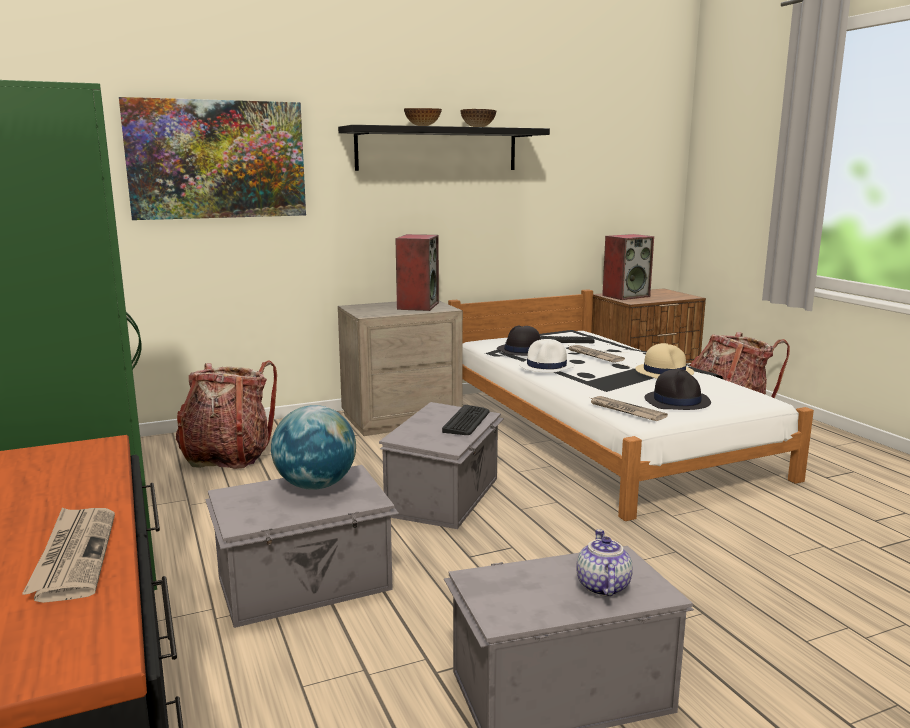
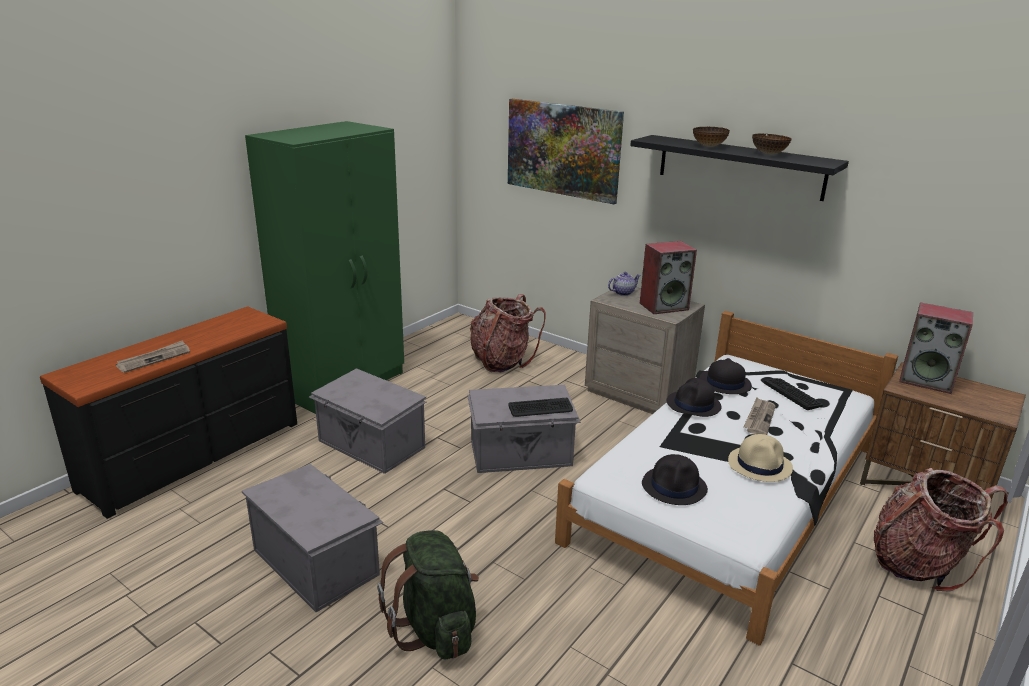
camera: 60 degrees right, 10 degrees up
(316, 485) = (384, 393): globe -> none
(547, 366) = (693, 405): white hat -> black hat
(601, 586) = (312, 515): teapot -> teapot (623, 292)
(625, 411) = (615, 465): newspaper -> none
(740, 623) = (435, 628): none -> green backpack

